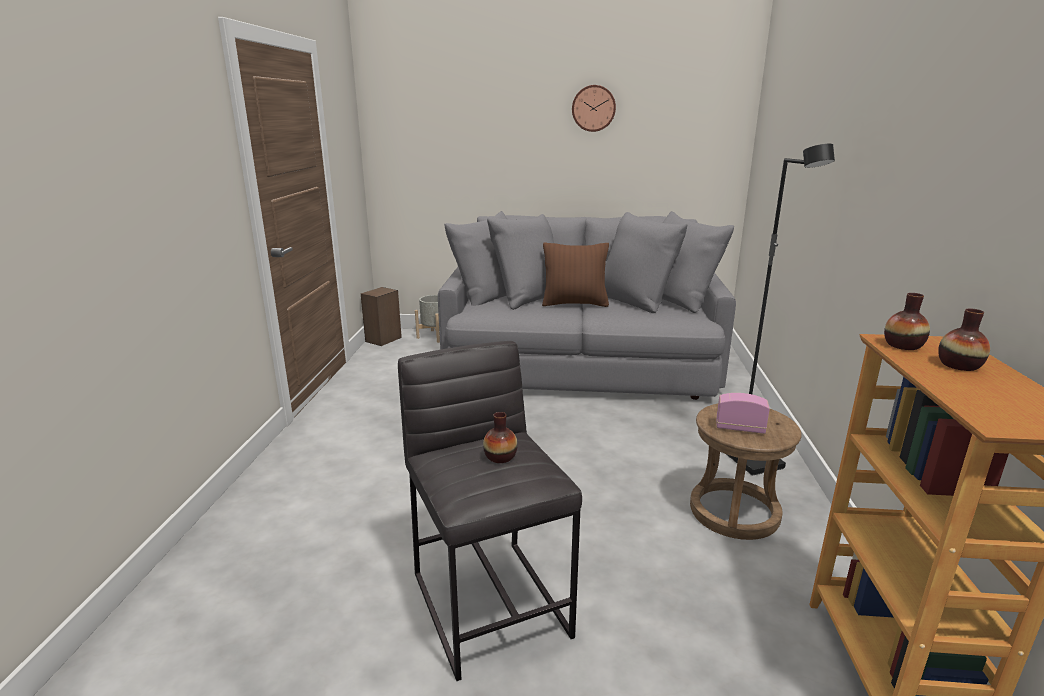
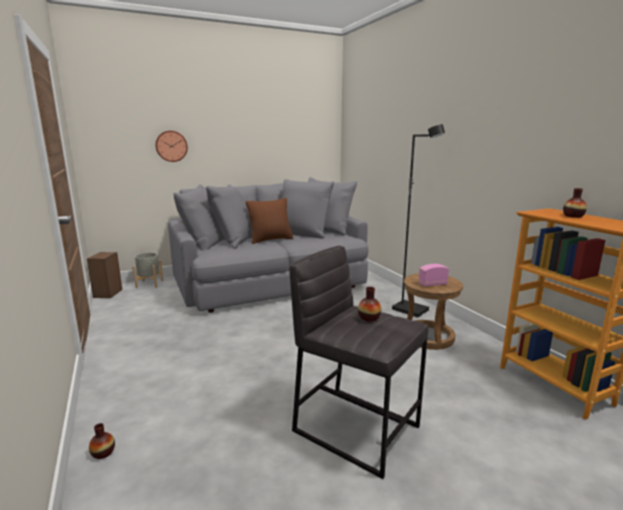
camera: 30 degrees left, 5 degrees down
(593, 108) = (249, 114): wall clock -> wall clock (171, 146)
(903, 345) = (540, 213): vase -> vase (103, 453)

